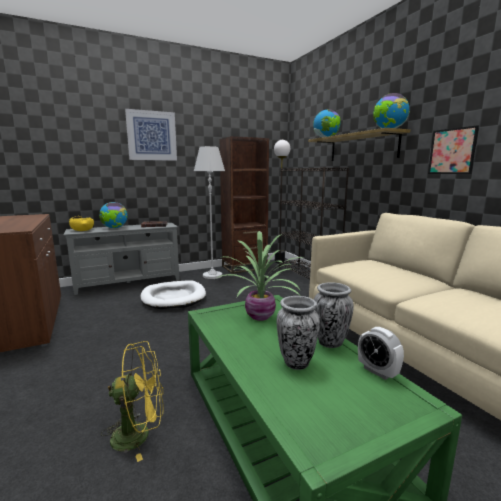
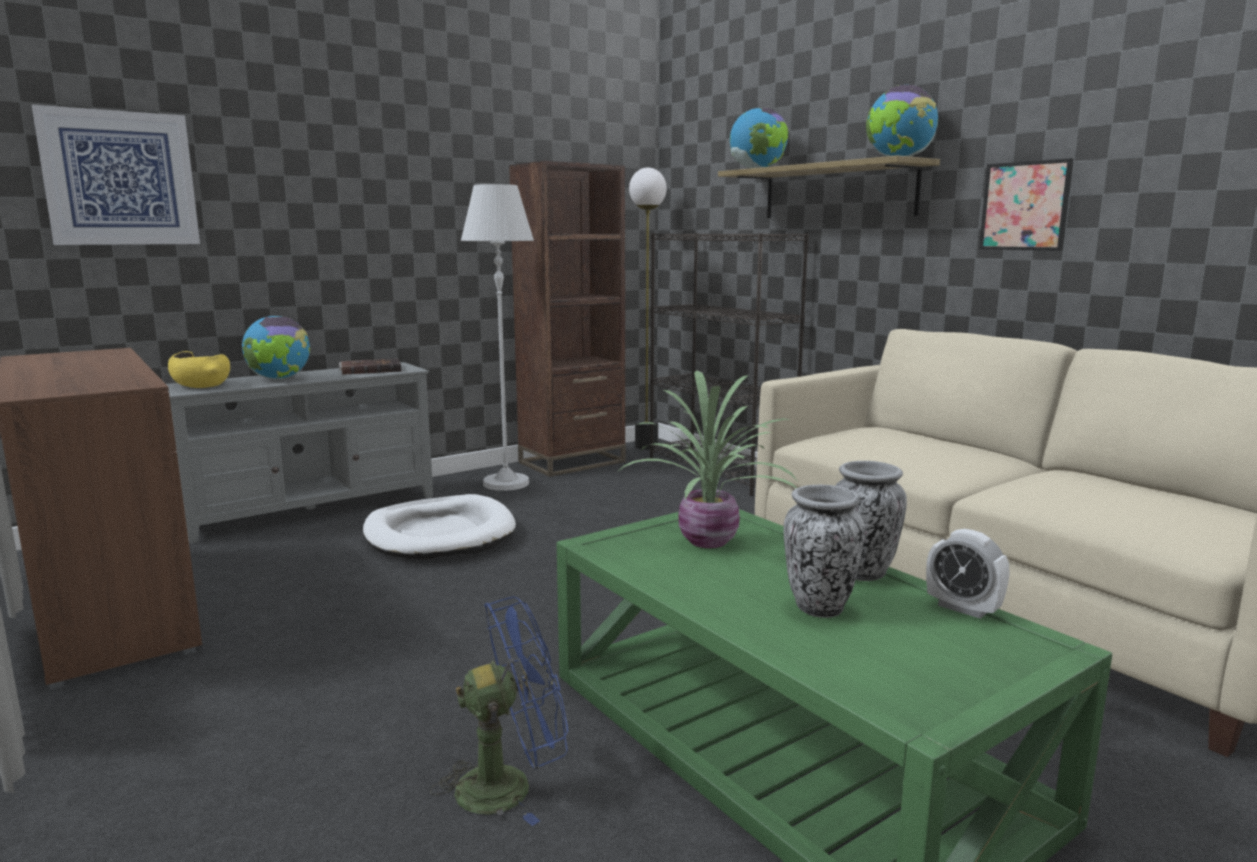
camera: 10 degrees left, 0 degrees up
(139, 434) = (509, 784): yellow fan -> blue fan
(152, 136) = (356, 157): picture -> picture (120, 178)

